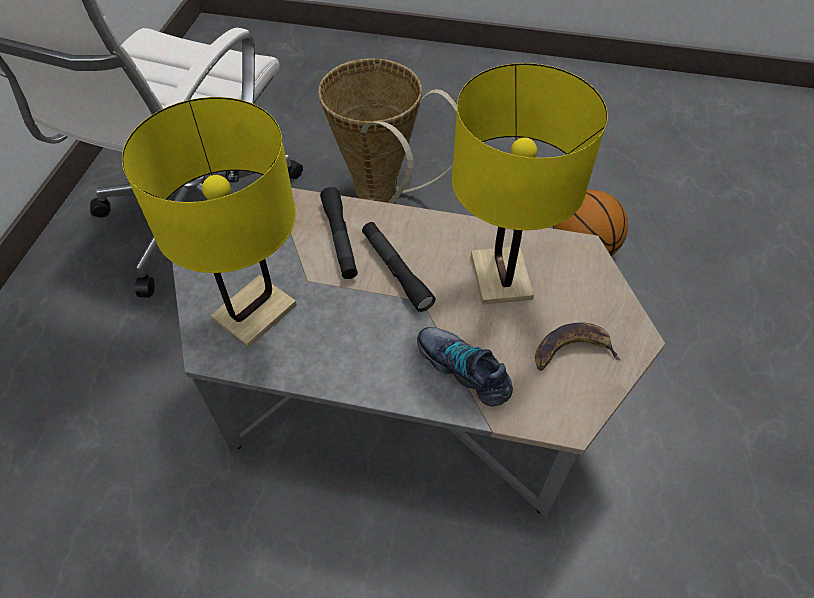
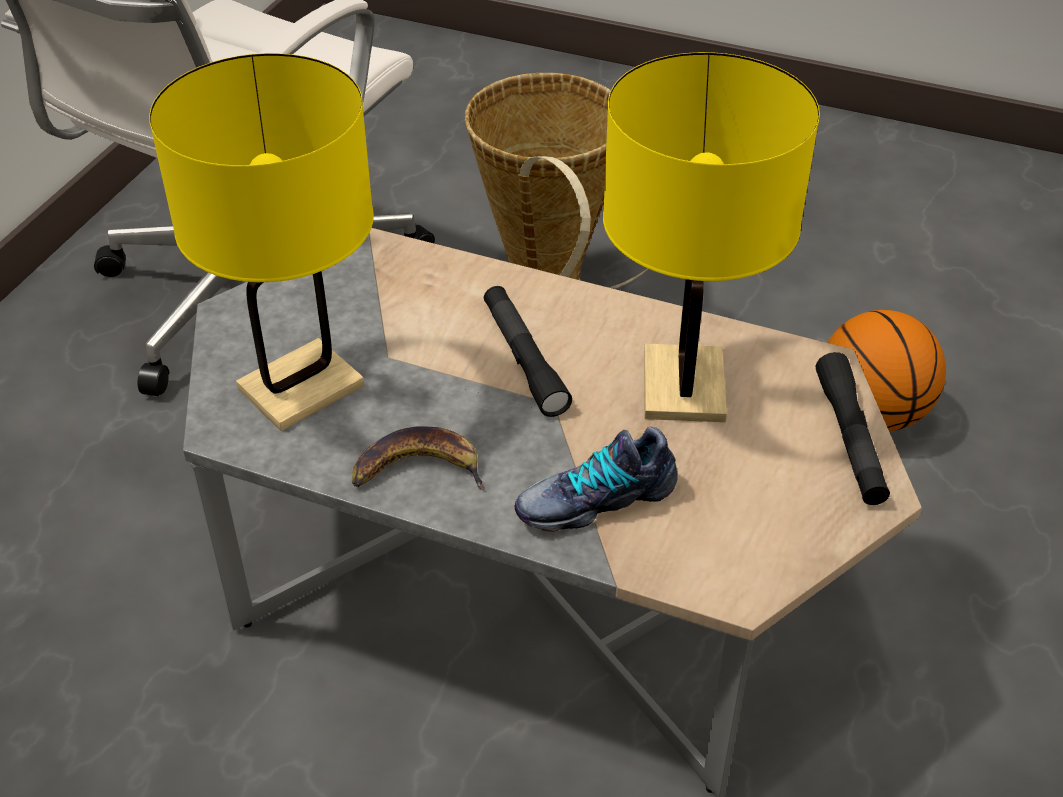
camera: 10 degrees right, 10 degrees down
(340, 239) = (450, 308): black flashlight -> black flashlight (850, 439)
(464, 368) = (595, 499): shoe -> shoe turned 75 degrees counterclockwise
(572, 350) = (769, 497): banana -> banana (419, 469)

